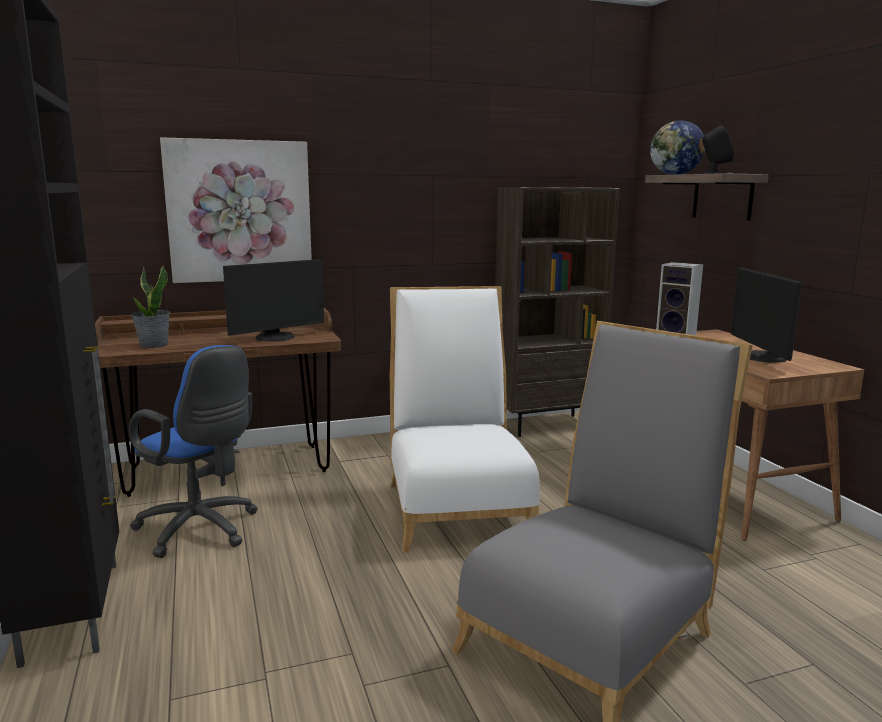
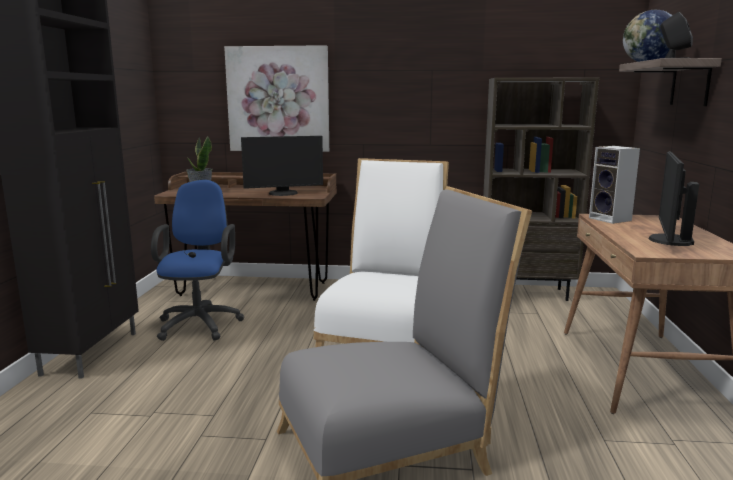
camera: 25 degrees right, 0 degrees up
(201, 530) = (200, 323): blue office chair -> blue office chair turned 150 degrees counterclockwise

